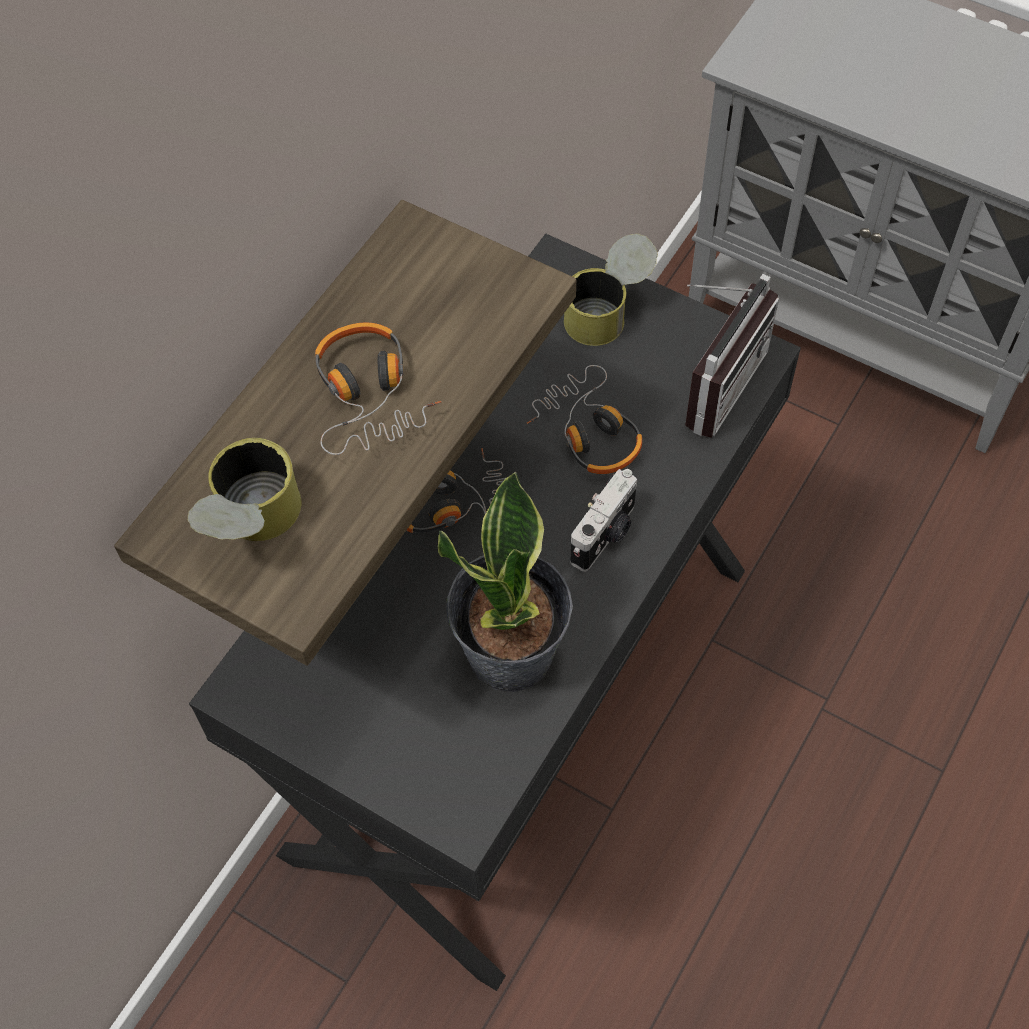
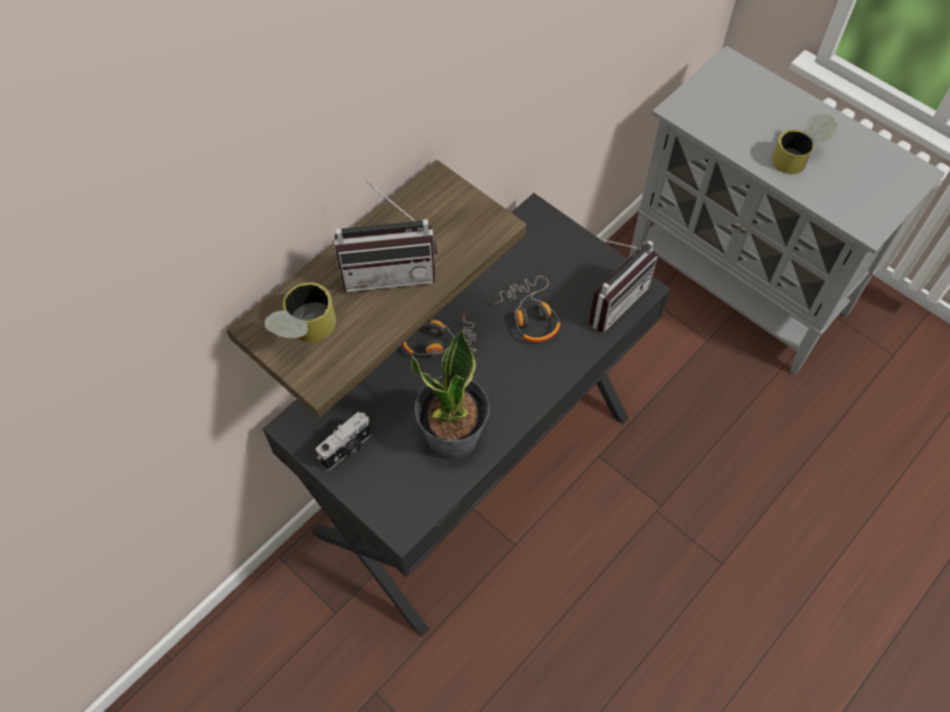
camera: 10 degrees right, 0 degrees up
(369, 396) = (389, 270): headphones -> radio
(605, 535) = (525, 378): camera -> camera (347, 449)
(608, 312) = (559, 246): can -> can (797, 157)

